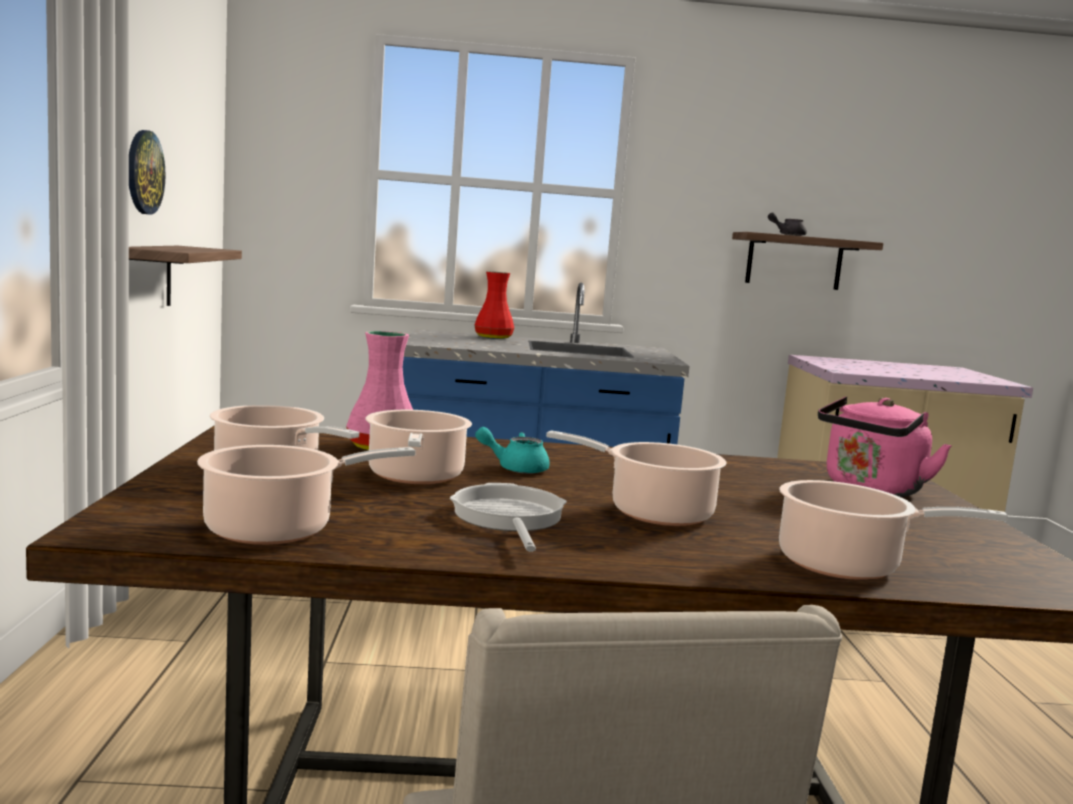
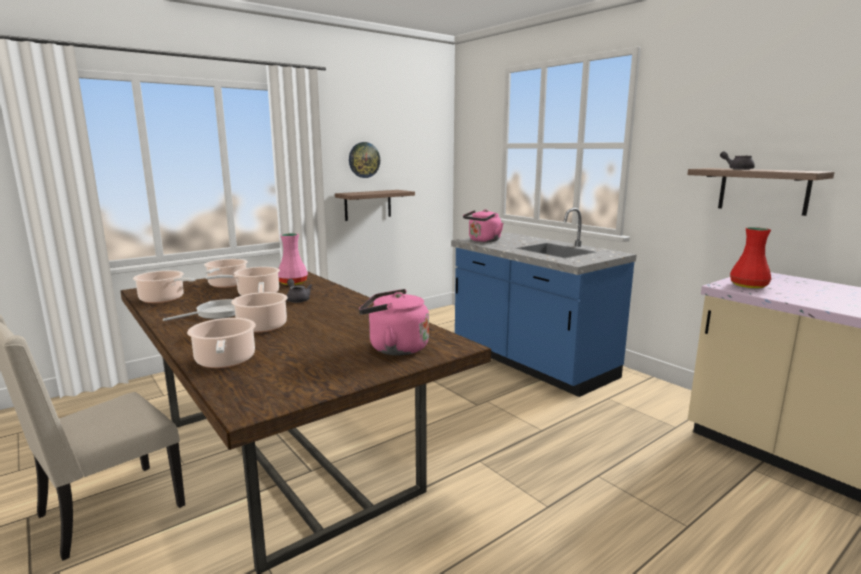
camera: 55 degrees right, 5 degrees up
(448, 342) = (483, 241): none -> pink kettle
(492, 337) = (530, 239): red vase -> red vase (748, 285)
(515, 468) = (297, 299): turquoise teapot -> grey teapot

